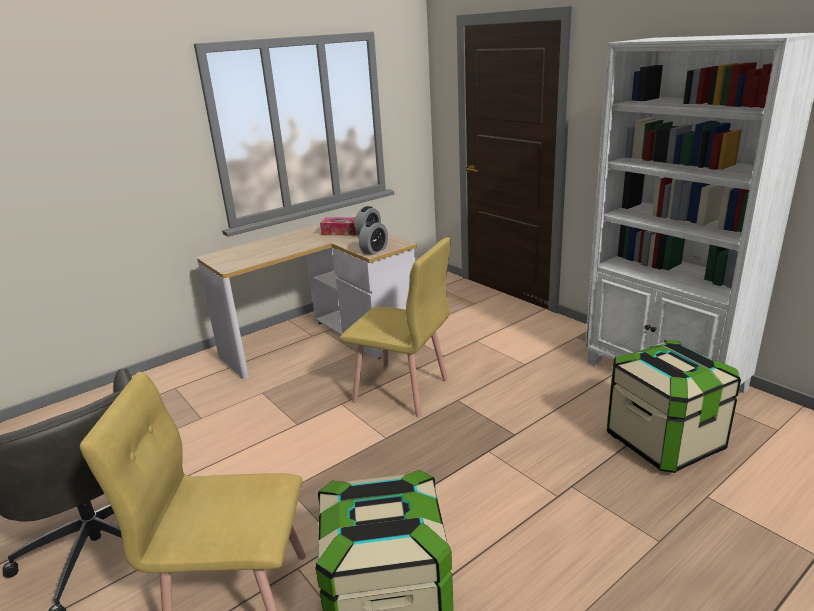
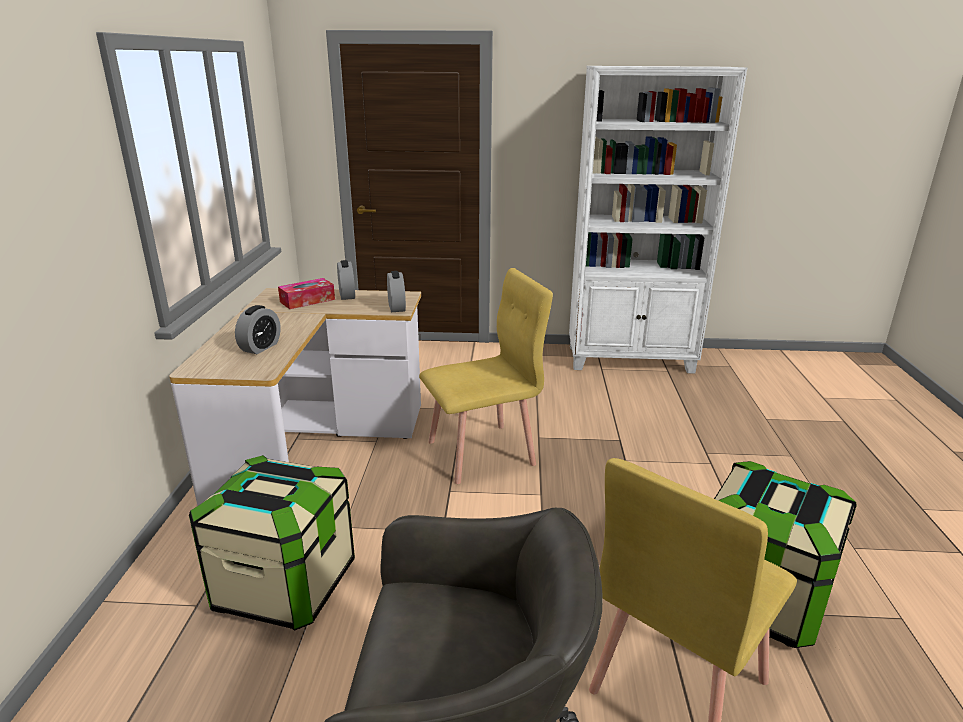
camera: 50 degrees left, 0 degrees up
(258, 254) = (260, 347): none -> alarm clock
(664, 442) = (699, 399): storage box -> storage box (285, 585)

